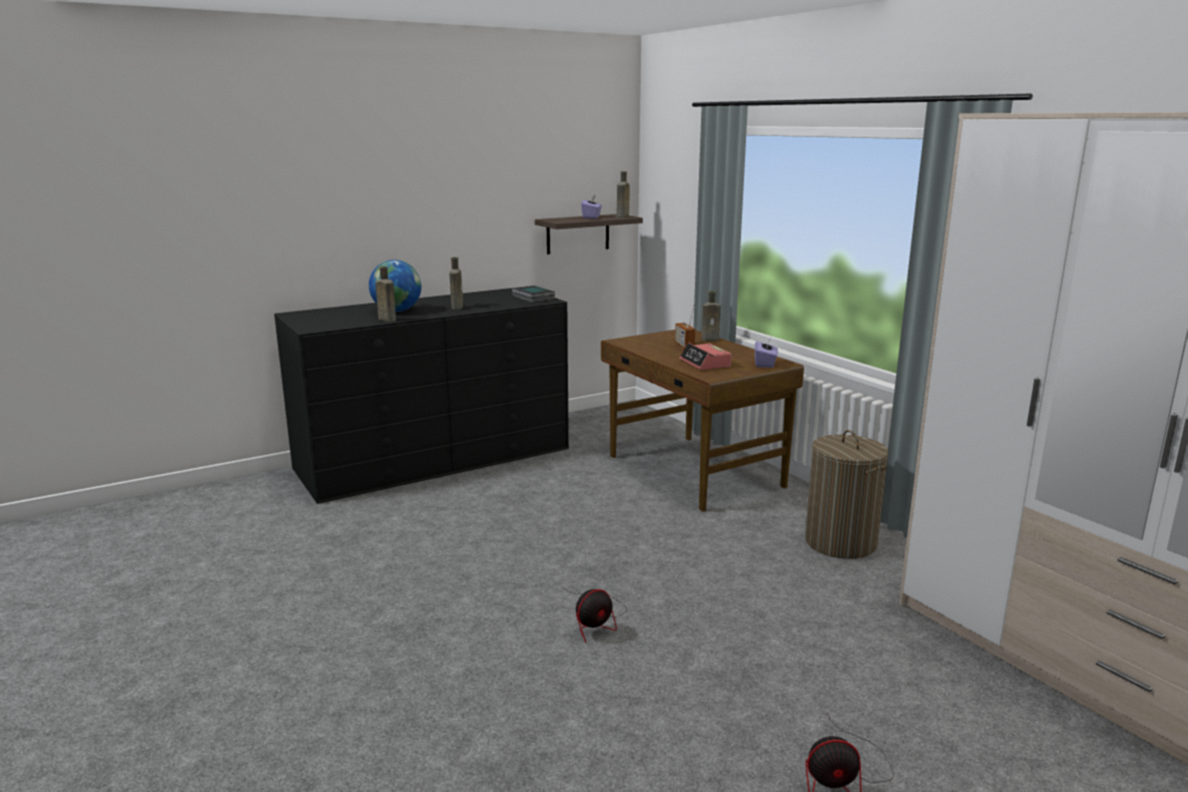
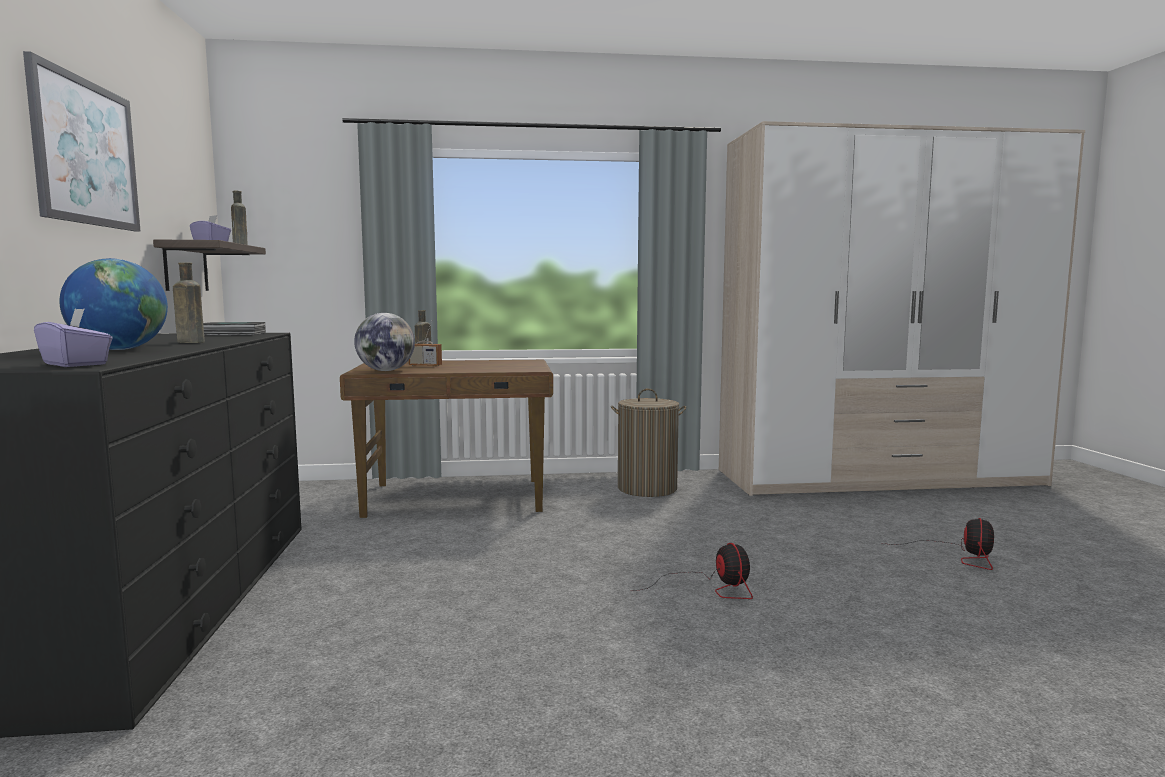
camera: 65 degrees left, 10 degrees down
(386, 320) = (161, 352): brown bottle -> none
(463, 174) = (85, 152): none -> picture
(635, 344) = (386, 370): none -> globe
(705, 363) = (494, 367): alarm clock -> none
(765, 364) = (525, 362): purple tissue box -> purple tissue box (76, 364)

